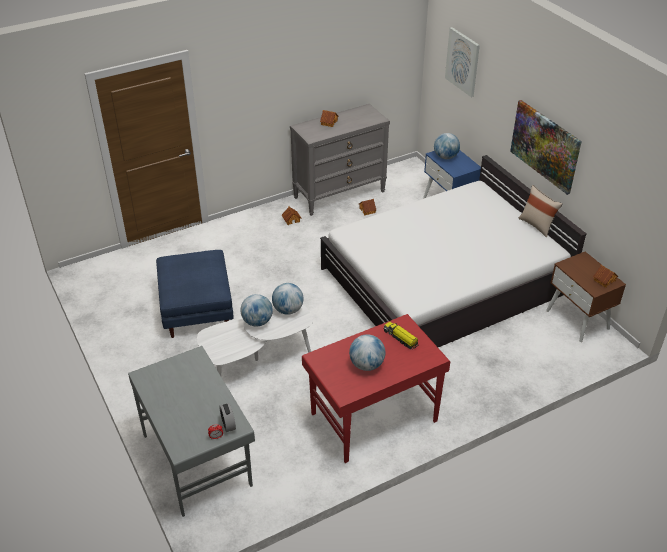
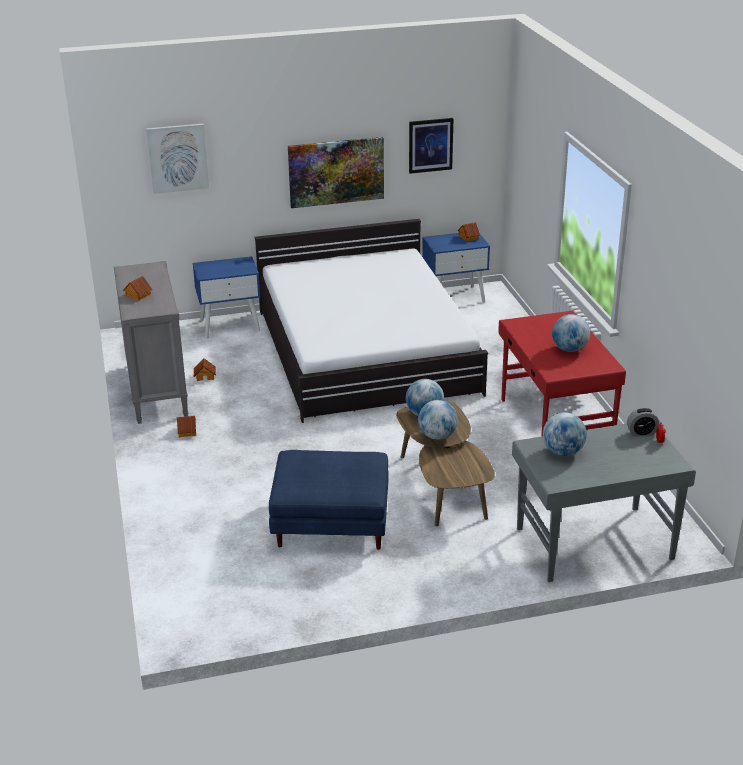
camera: 75 degrees left, 10 degrees down
(257, 358) = (443, 485): white coffee table -> brown coffee table
(401, 338) = (535, 327): toy truck -> none
(445, 157) = (215, 270): globe -> globe (563, 452)
(537, 225) = (364, 252): beige pillow -> none
(578, 319) = (454, 297): brown nightstand -> blue nightstand
(613, 177) = (430, 145): none -> picture

